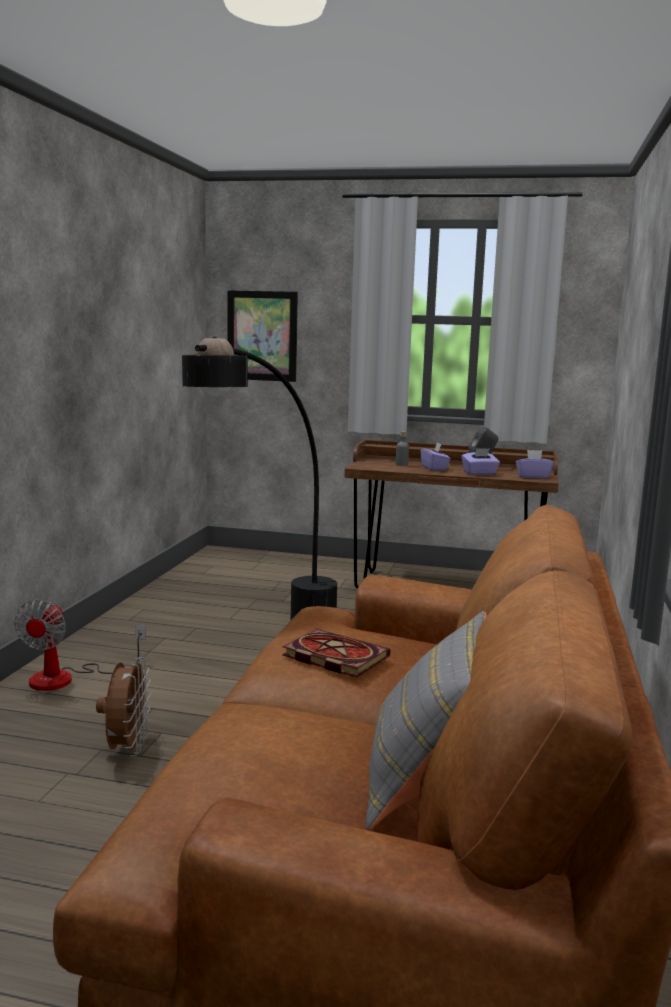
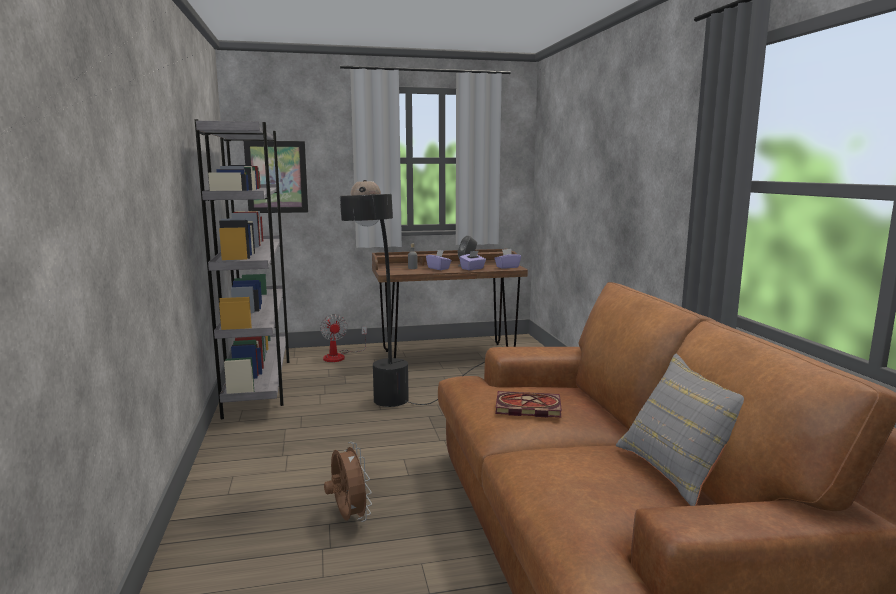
camera: 25 degrees left, 0 degrees up
(67, 678) = (238, 478): fan -> fan (339, 356)
(190, 583) = (259, 383): none -> grey bookcase

